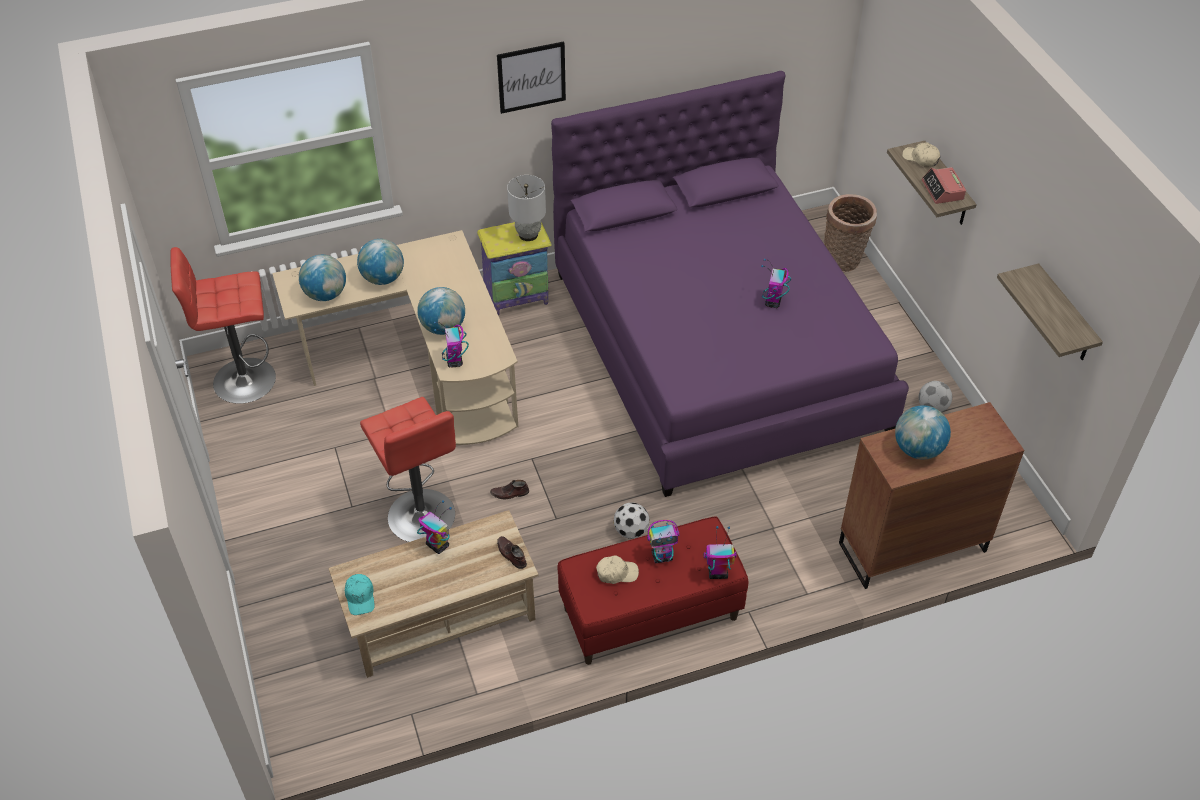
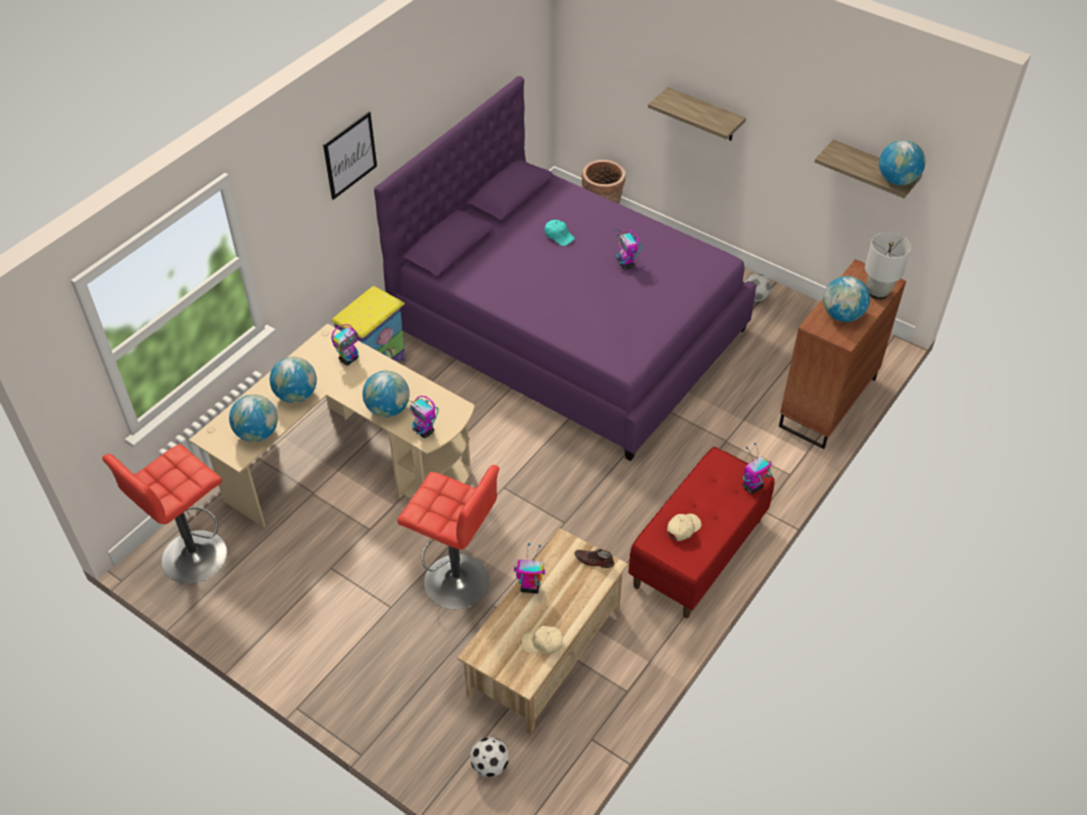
camera: 35 degrees left, 0 degrees up
(360, 597) = (507, 664): turquoise cap -> turquoise cap (559, 236)
(509, 493) = (511, 524): brown shoe -> none
(528, 234) = (379, 303): white table lamp -> white table lamp (877, 292)
(631, 531) = (629, 500): football -> football (490, 766)
(662, 556) = (703, 497): toy robot -> toy robot (349, 359)
(921, 159) = (678, 101): beige cap -> beige cap (543, 643)
(942, 190) = (714, 117): alarm clock -> none
(1066, 335) = (897, 180): none -> globe

